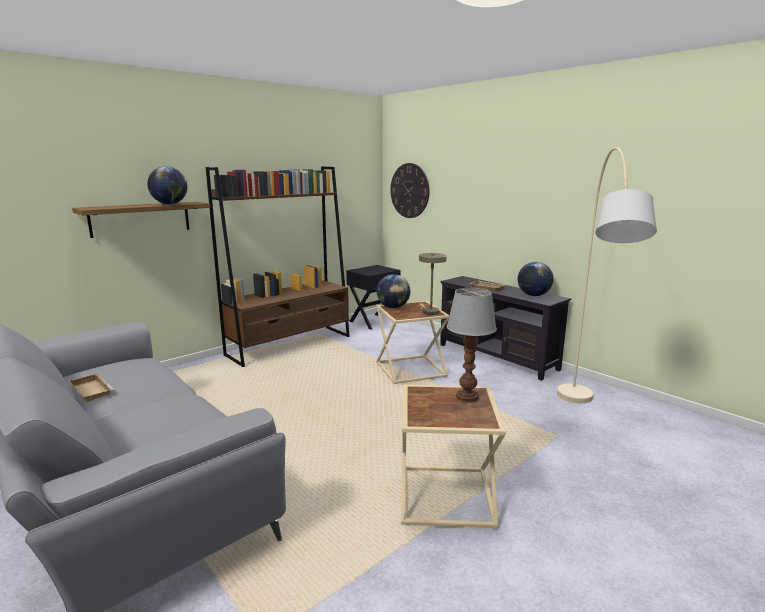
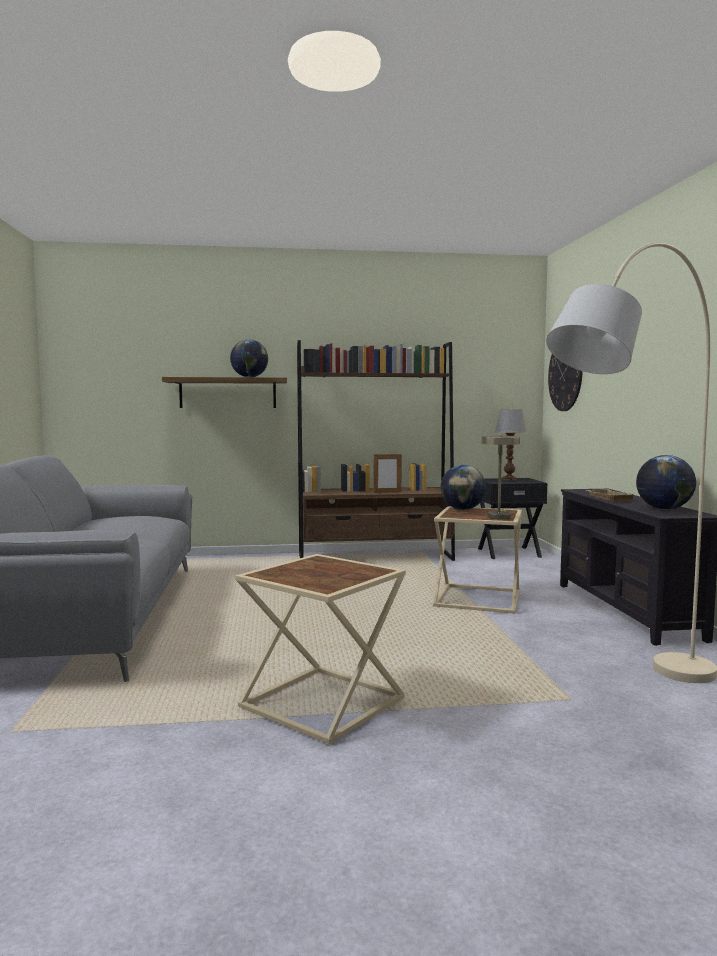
camera: 35 degrees right, 10 degrees down
(93, 390) = (93, 525): beige tray -> none
(300, 294) = (387, 492): none -> picture frame
(468, 397) = (356, 571): table lamp -> table lamp (509, 479)

